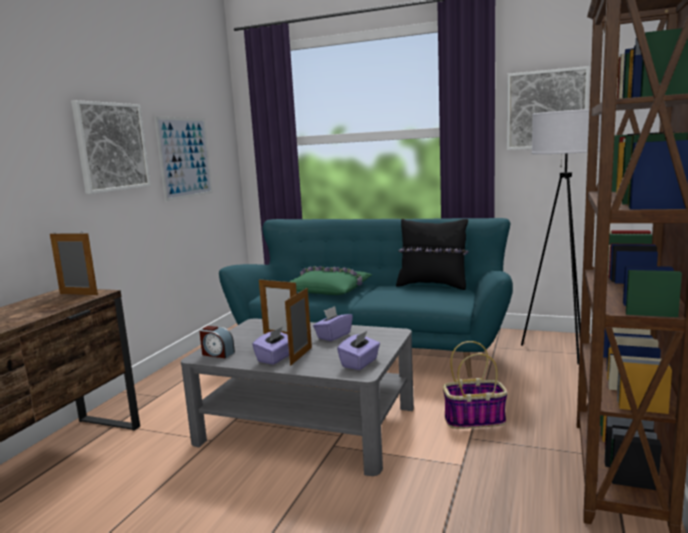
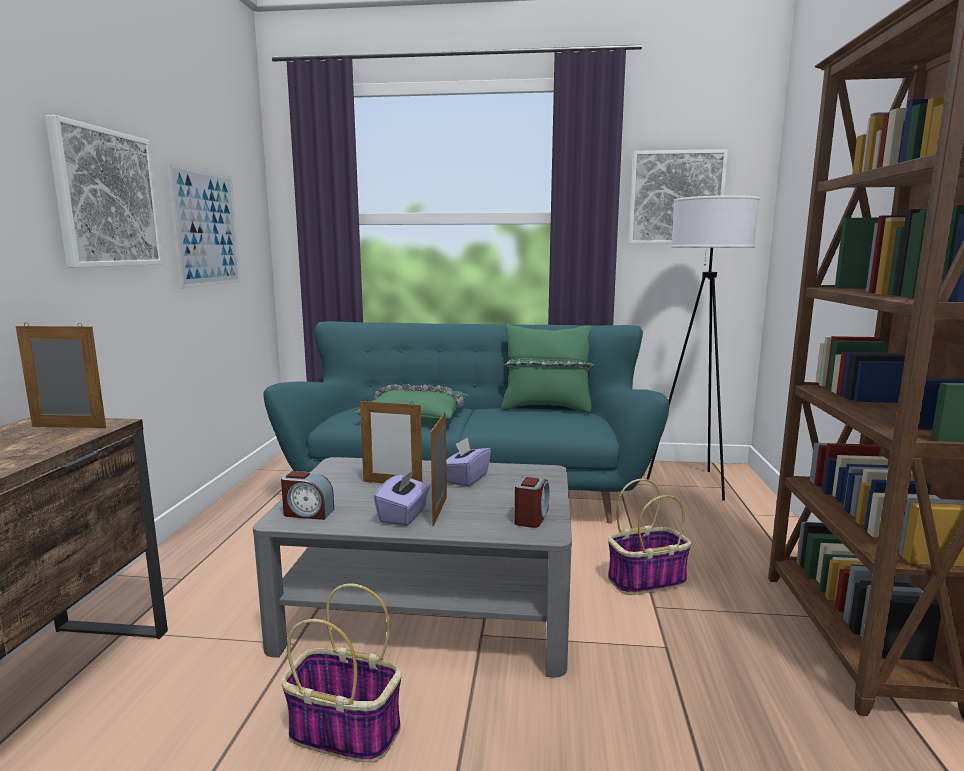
camera: 15 degrees left, 0 degrees up
(221, 492) = (342, 731): none -> basket
(360, 363) = (531, 517): purple tissue box -> alarm clock
(433, 285) = (546, 408): black pillow -> green pillow

